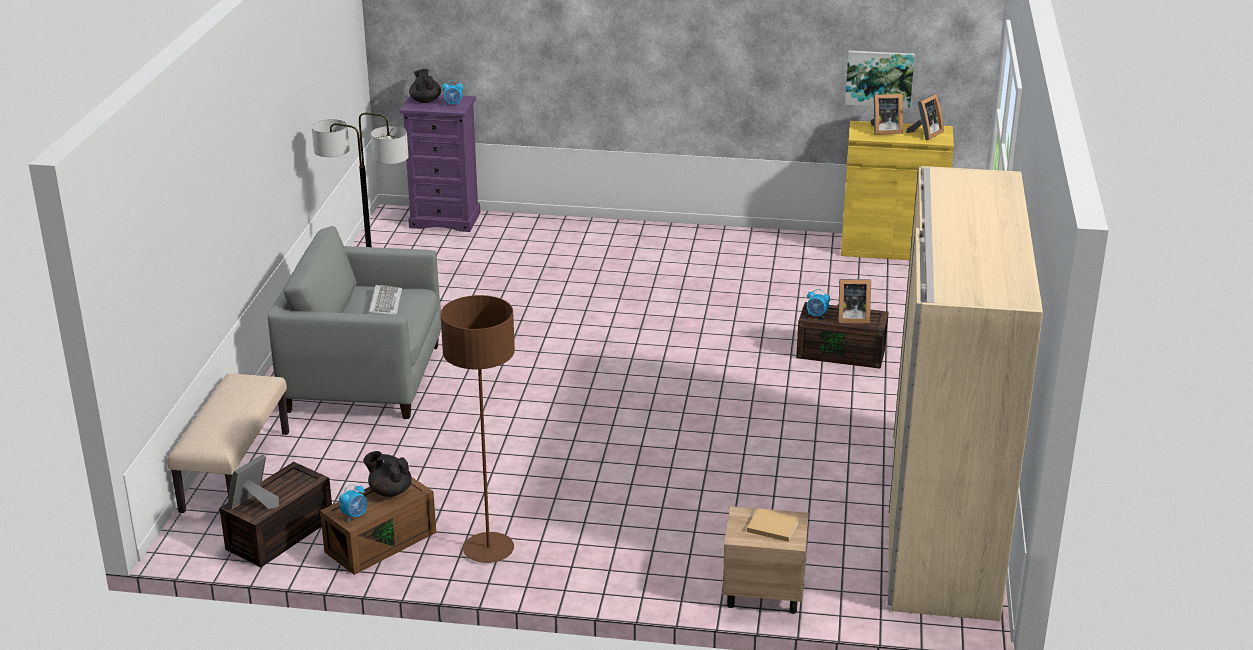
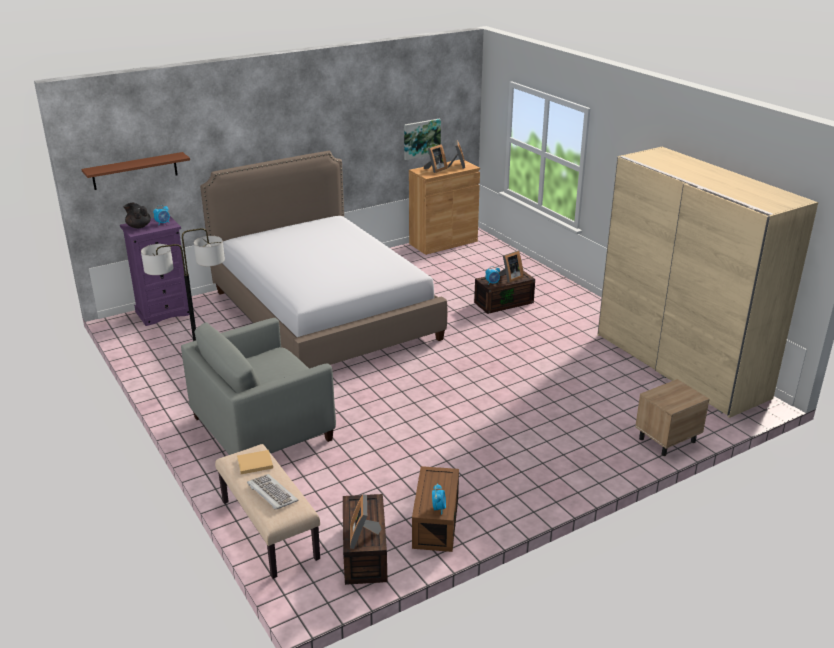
camera: 40 degrees left, 0 degrees up
(385, 303) = (271, 365): keyboard -> keyboard (271, 493)
(389, 491) = (434, 482): black teapot -> none
(440, 30) = (135, 171): none -> brown shelf
(488, 550) = (502, 492): brown floor lamp -> none
(603, 284) = (324, 314): none -> bed
(771, 526) = (675, 394): beige book -> beige book (253, 463)
(891, 248) = (443, 242): yellow cabinet -> brown cabinet

